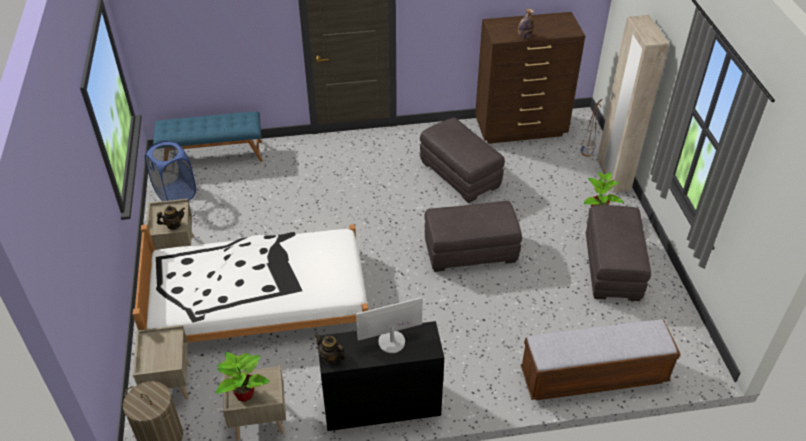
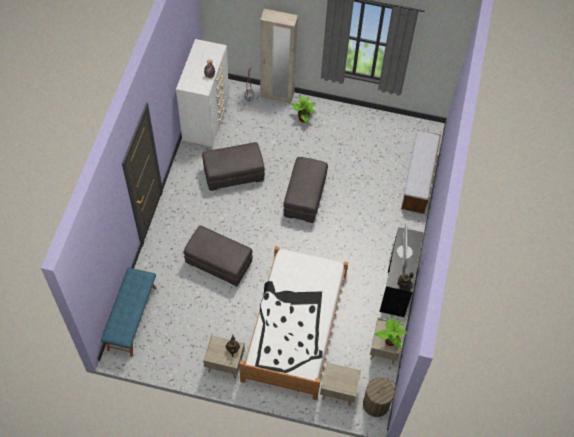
camera: 70 degrees left, 15 degrees up
(175, 194) = (164, 353): blue laundry basket -> none
(521, 129) = (207, 121): brown dresser -> white dresser
(612, 268) = (350, 134): grey ottoman -> grey ottoman (219, 263)

